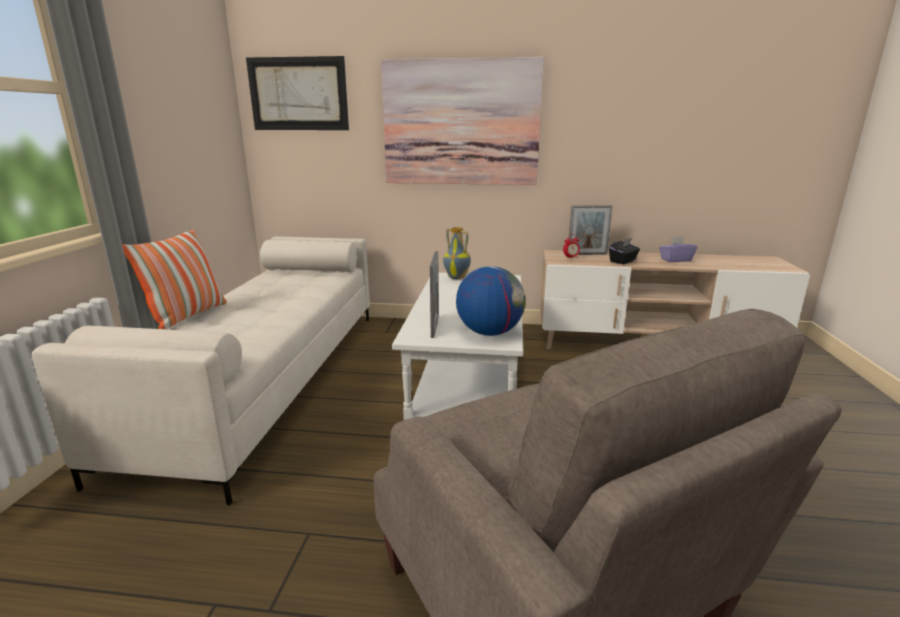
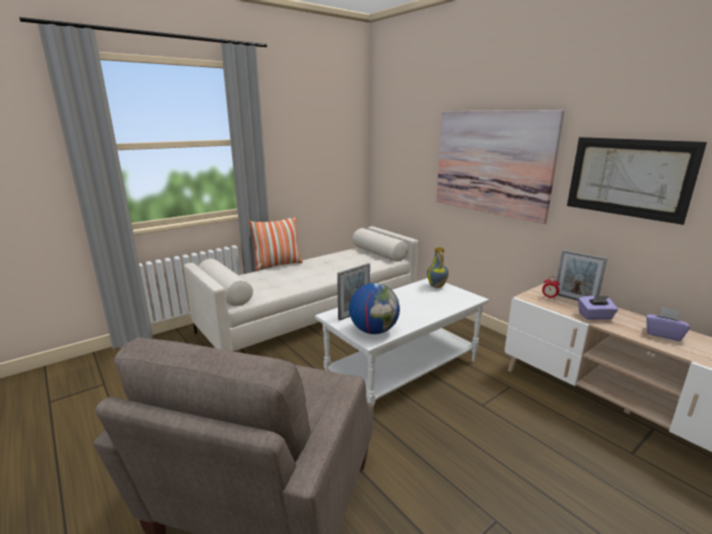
camera: 45 degrees right, 0 degrees up
(298, 94) = (396, 134): picture -> picture (628, 177)
(623, 261) = (595, 316): black tissue box -> purple tissue box

